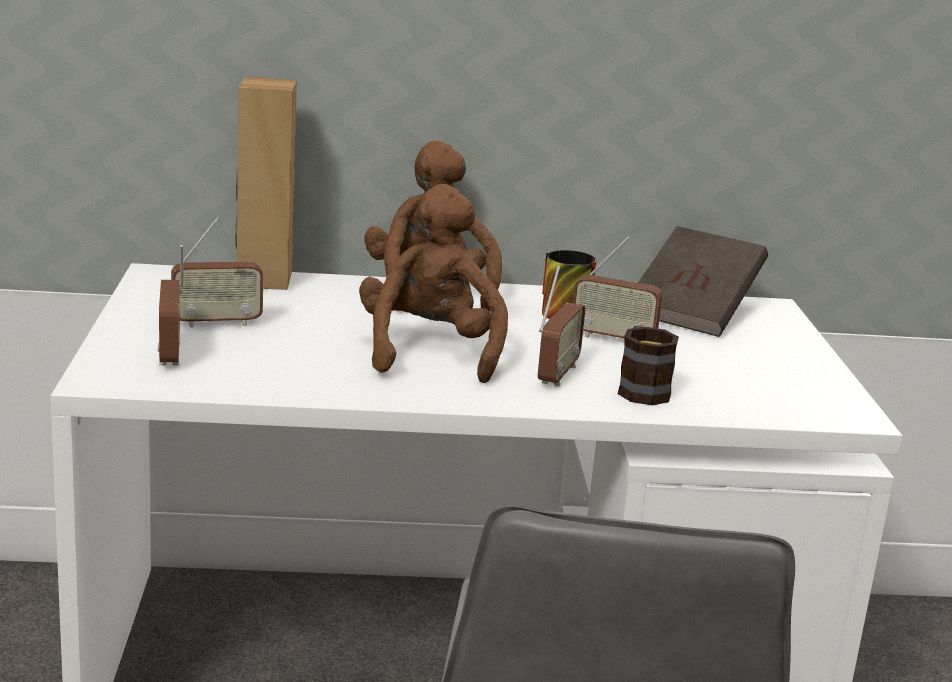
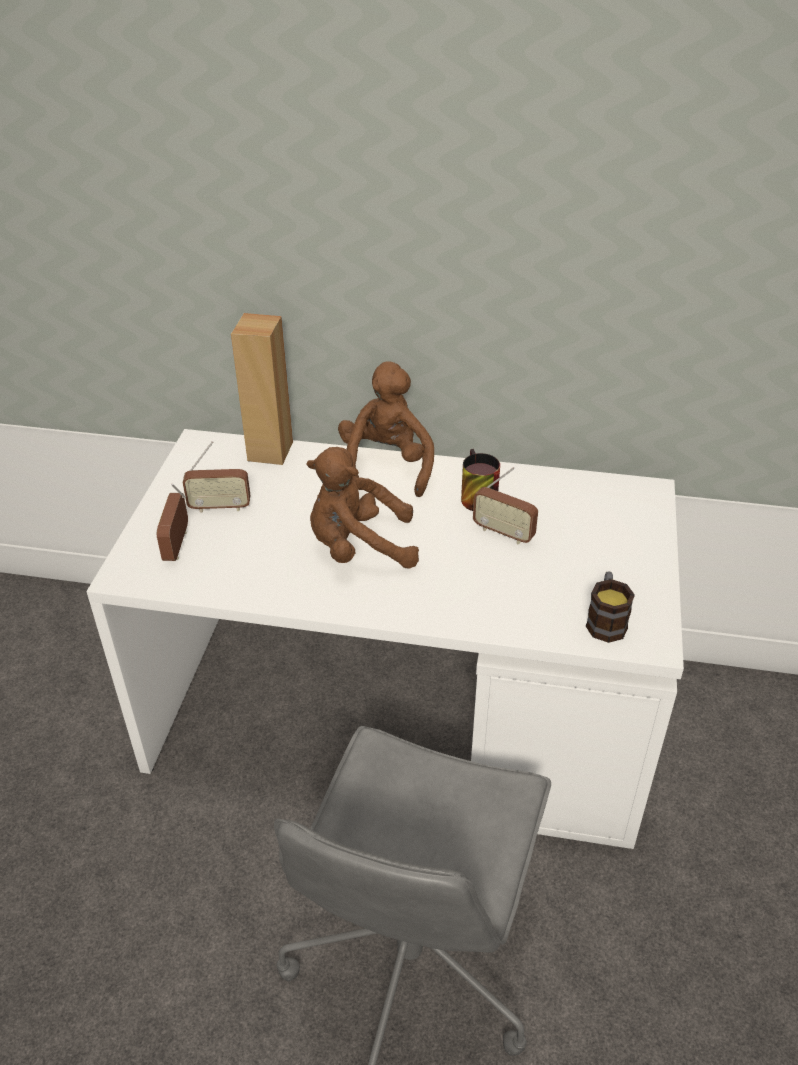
camera: 15 degrees right, 20 degrees up
(430, 352) = (358, 548): brown plush toy -> brown plush toy turned 105 degrees counterclockwise
(557, 374) = (442, 579): radio -> none
(641, 389) = (499, 600): mug -> mug (605, 620)
(694, 312) = (583, 497): brown book -> none

